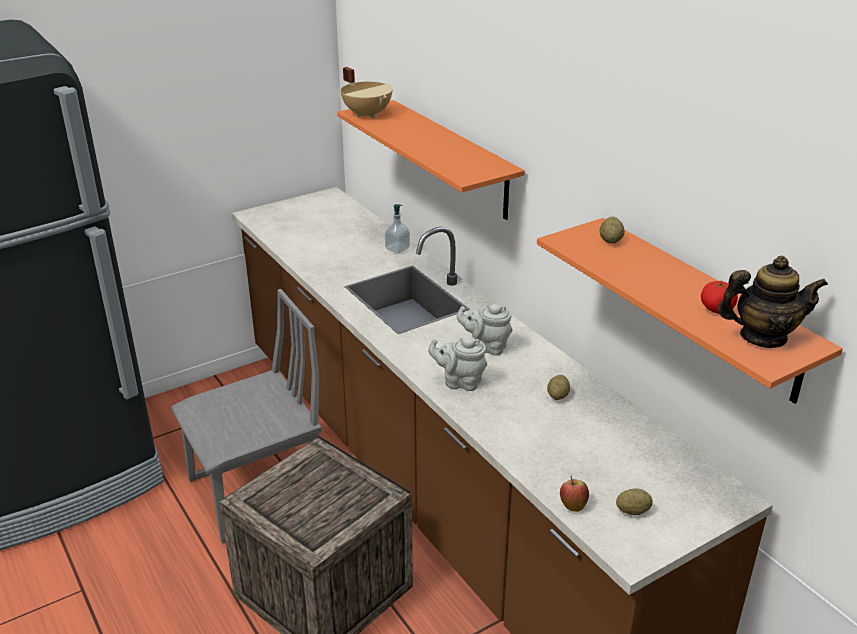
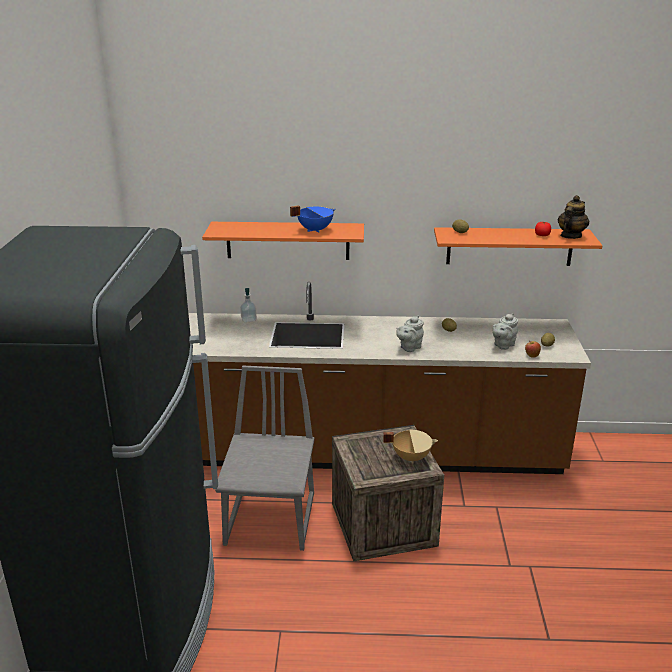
camera: 55 degrees left, 5 degrees down
(368, 114) = (223, 231): beige cooking pot -> beige cooking pot (411, 457)
(448, 152) = (314, 230): none -> blue cooking pot
(486, 347) = (386, 331): grey teapot -> grey teapot (503, 345)

